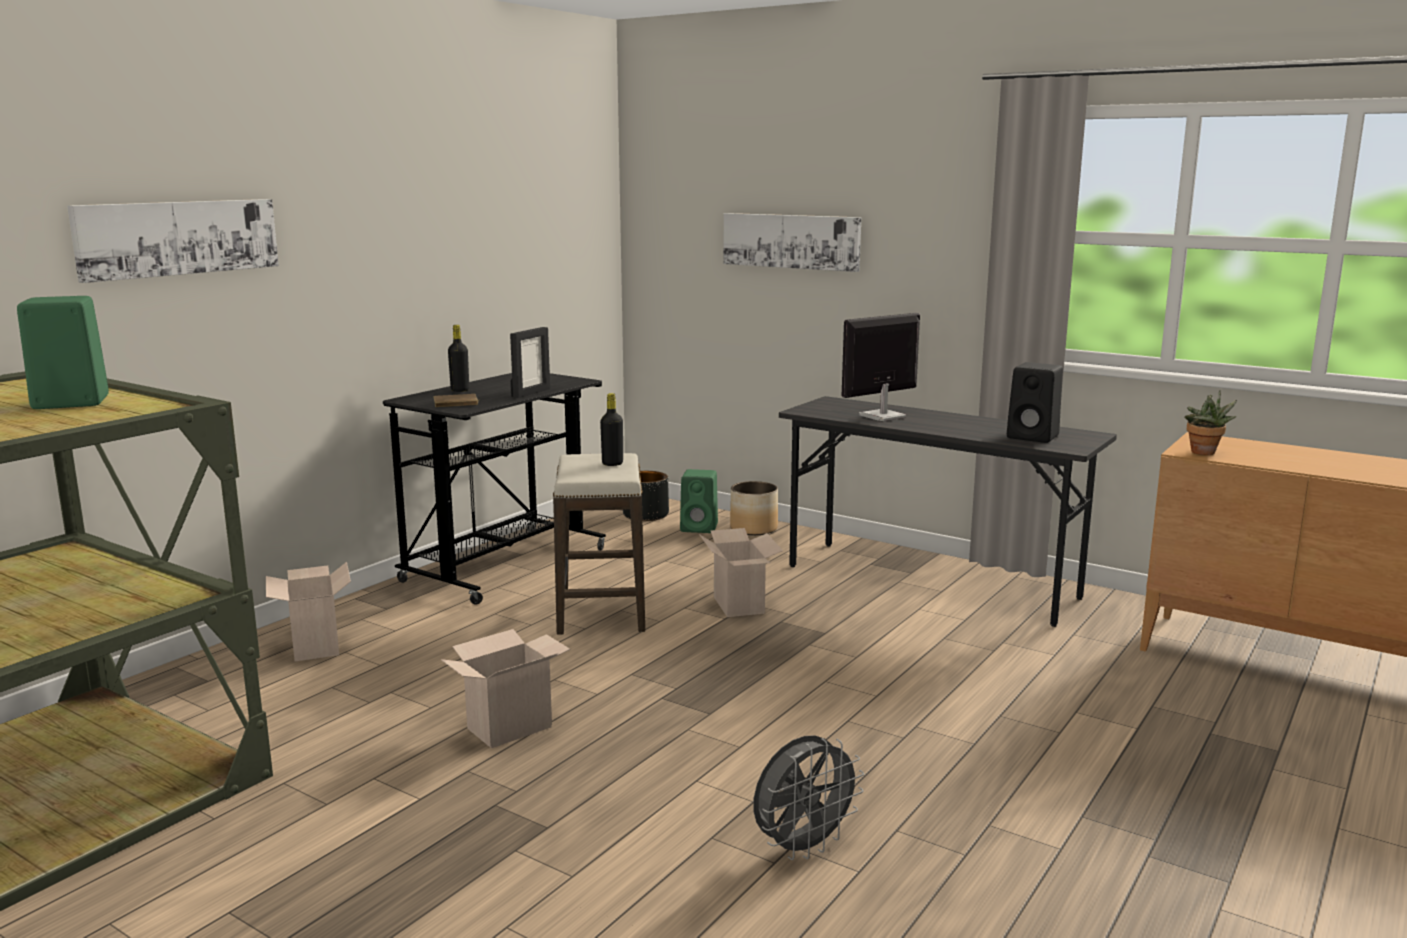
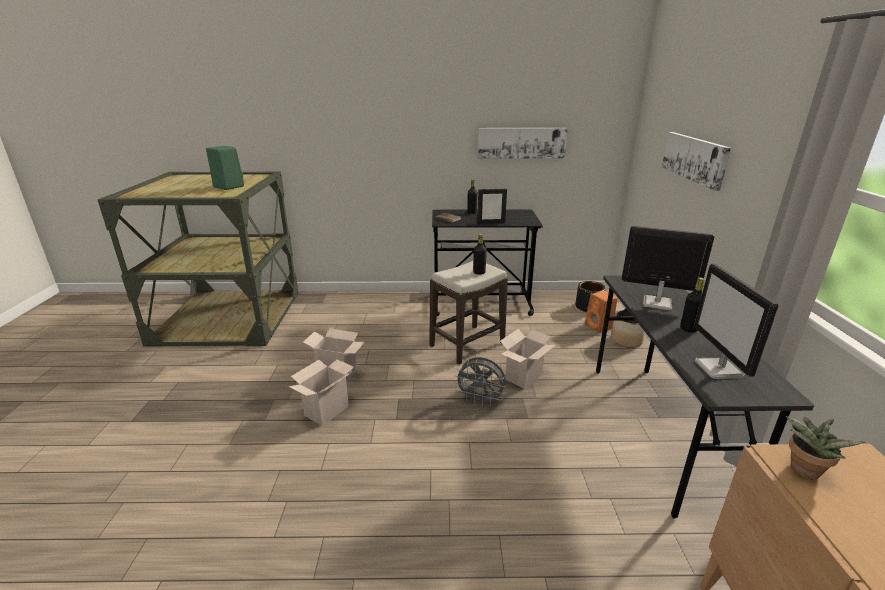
camera: 55 degrees right, 10 degrees up
(178, 238) = (338, 123): picture -> picture (521, 143)
(313, 646) = (364, 305): cardboard box -> cardboard box (327, 410)
(700, 528) = (599, 326): green speaker -> orange speaker
(803, 847) = (287, 505): grey fan -> grey fan (480, 401)
(951, 423) = (688, 329): none -> black bottle
(1034, 437) = (719, 369): black speaker -> monitor

